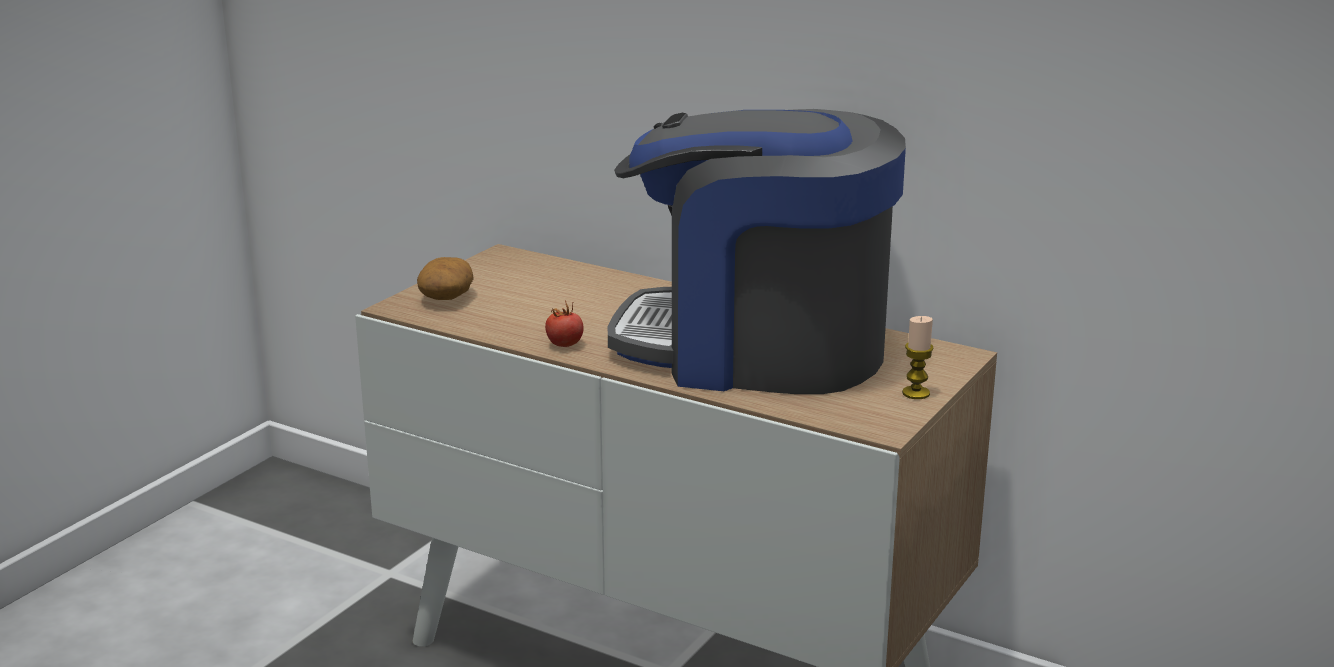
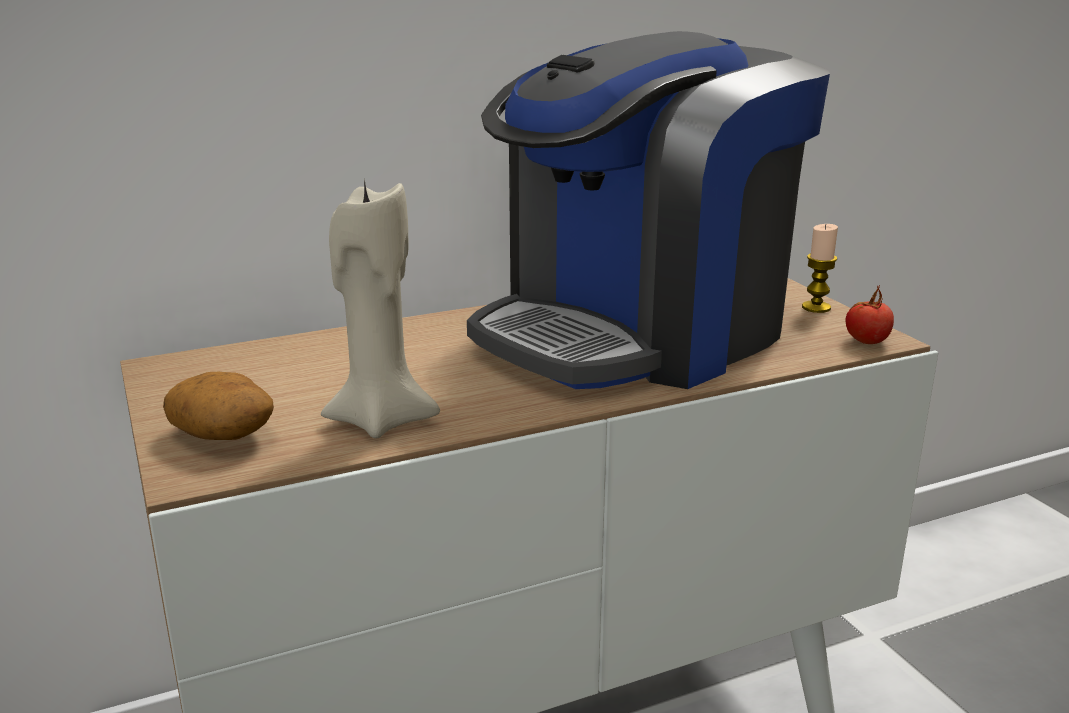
camera: 55 degrees left, 0 degrees up
(512, 323) = (381, 420): none -> beige candle
(565, 344) = (491, 410): tomato -> tomato (866, 341)

